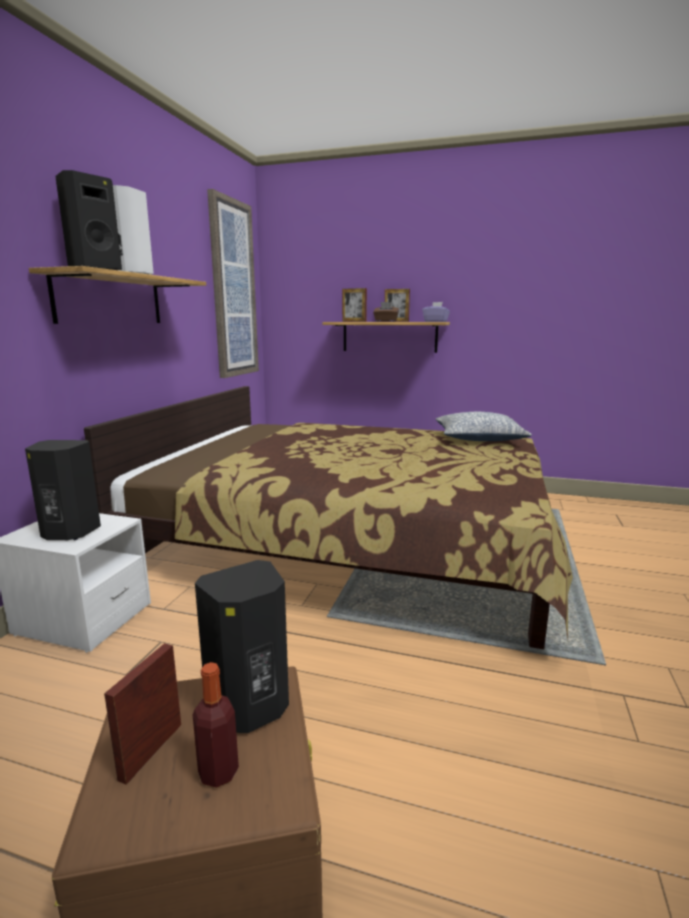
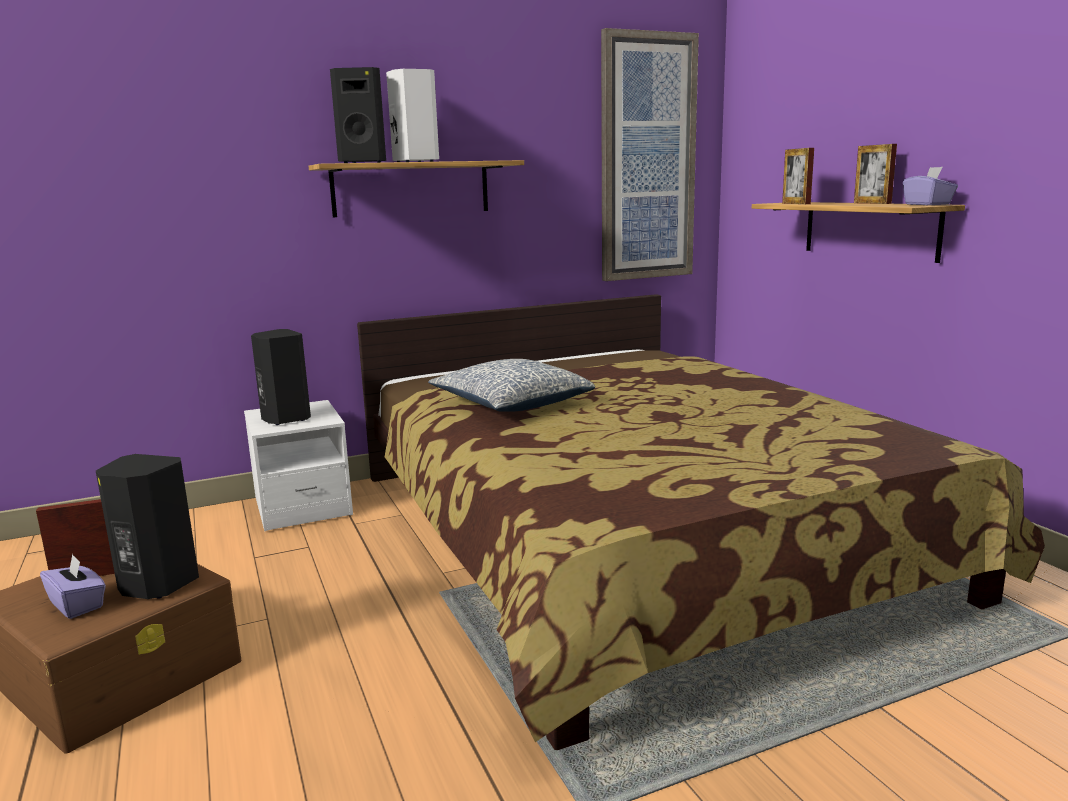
camera: 50 degrees right, 0 degrees up
(218, 772) = (78, 605): bottle -> purple tissue box
(385, 321) = (842, 204): brown tissue box -> none
(479, 439) = (856, 433): pillow -> pillow (510, 404)

